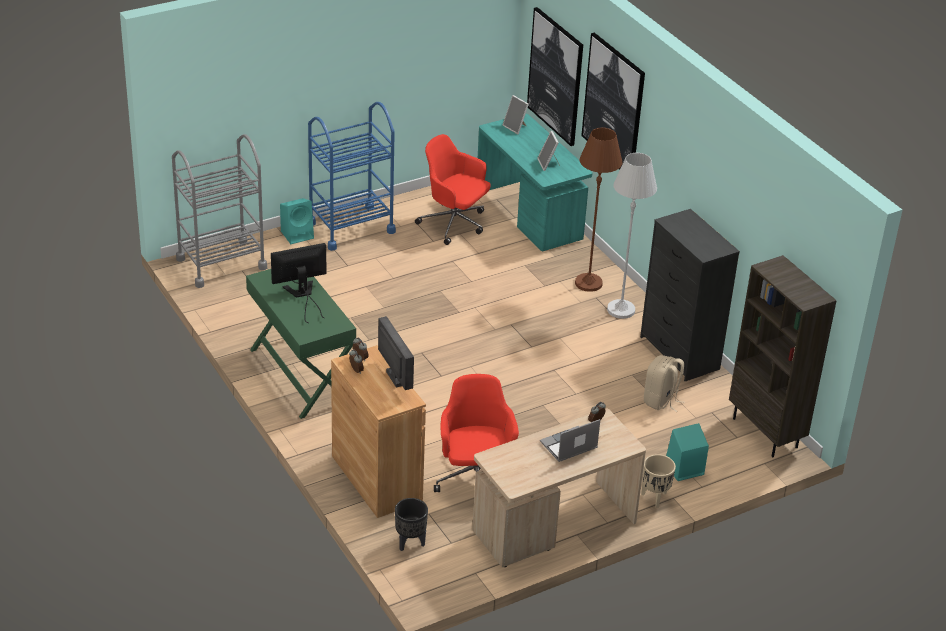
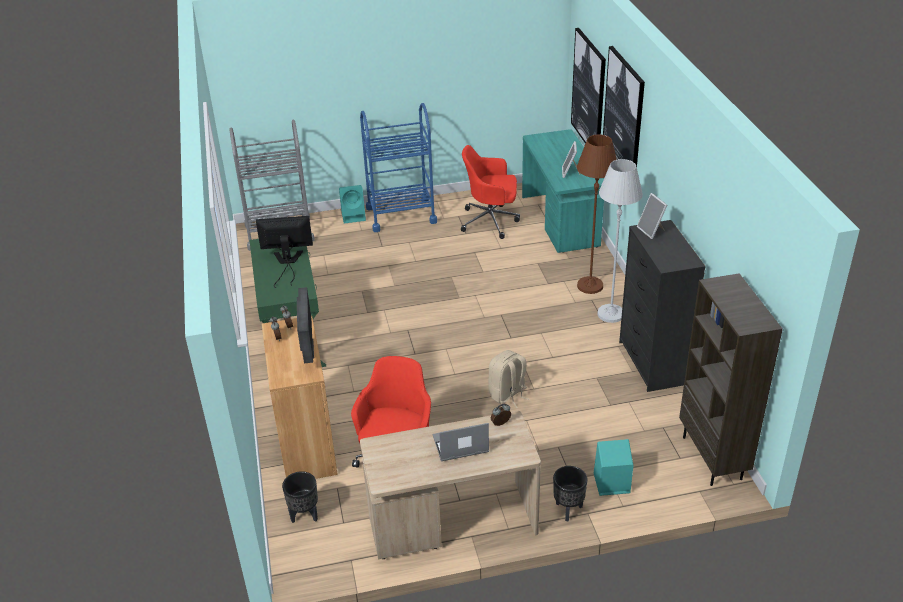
camera: 20 degrees right, 0 degrees up
(454, 224) = (491, 221): red office chair -> red office chair turned 45 degrees counterclockwise
(516, 127) = (555, 140): picture frame -> picture frame (651, 231)
(655, 498) = (568, 510): beige planter -> black planter
(661, 401) = (615, 408): beige backpack -> beige backpack (508, 395)

